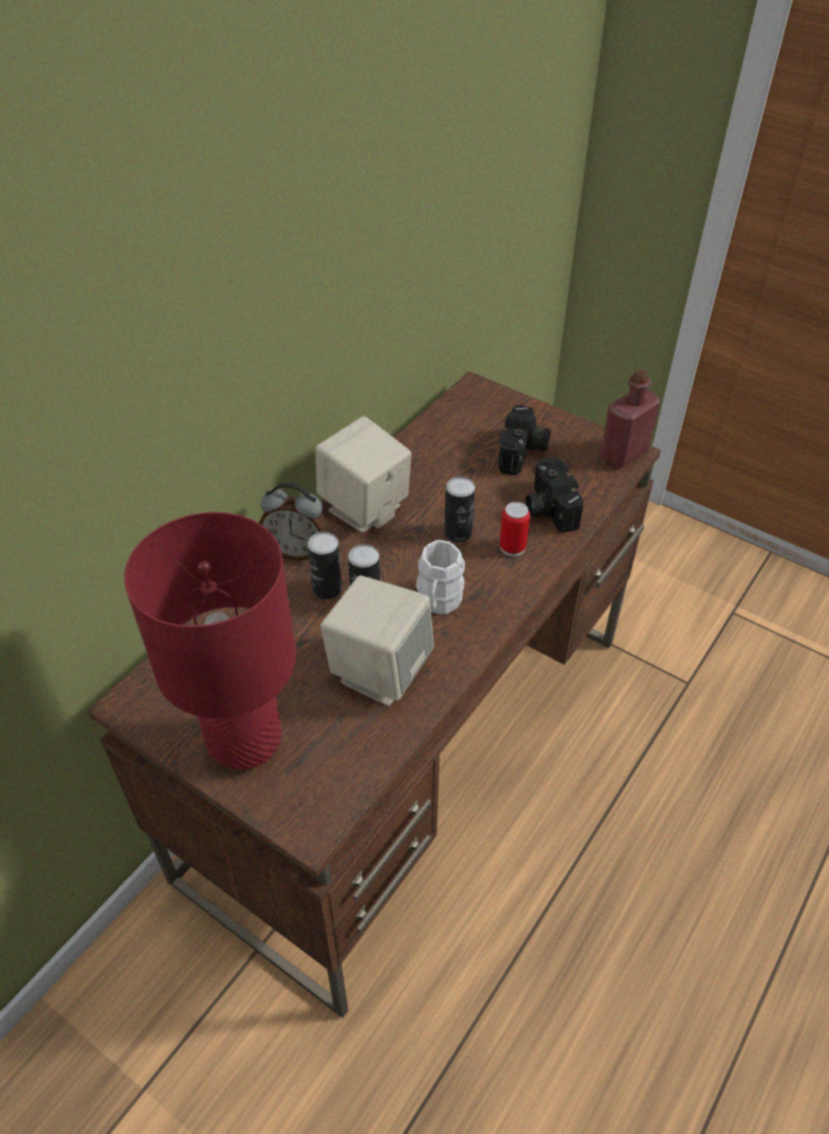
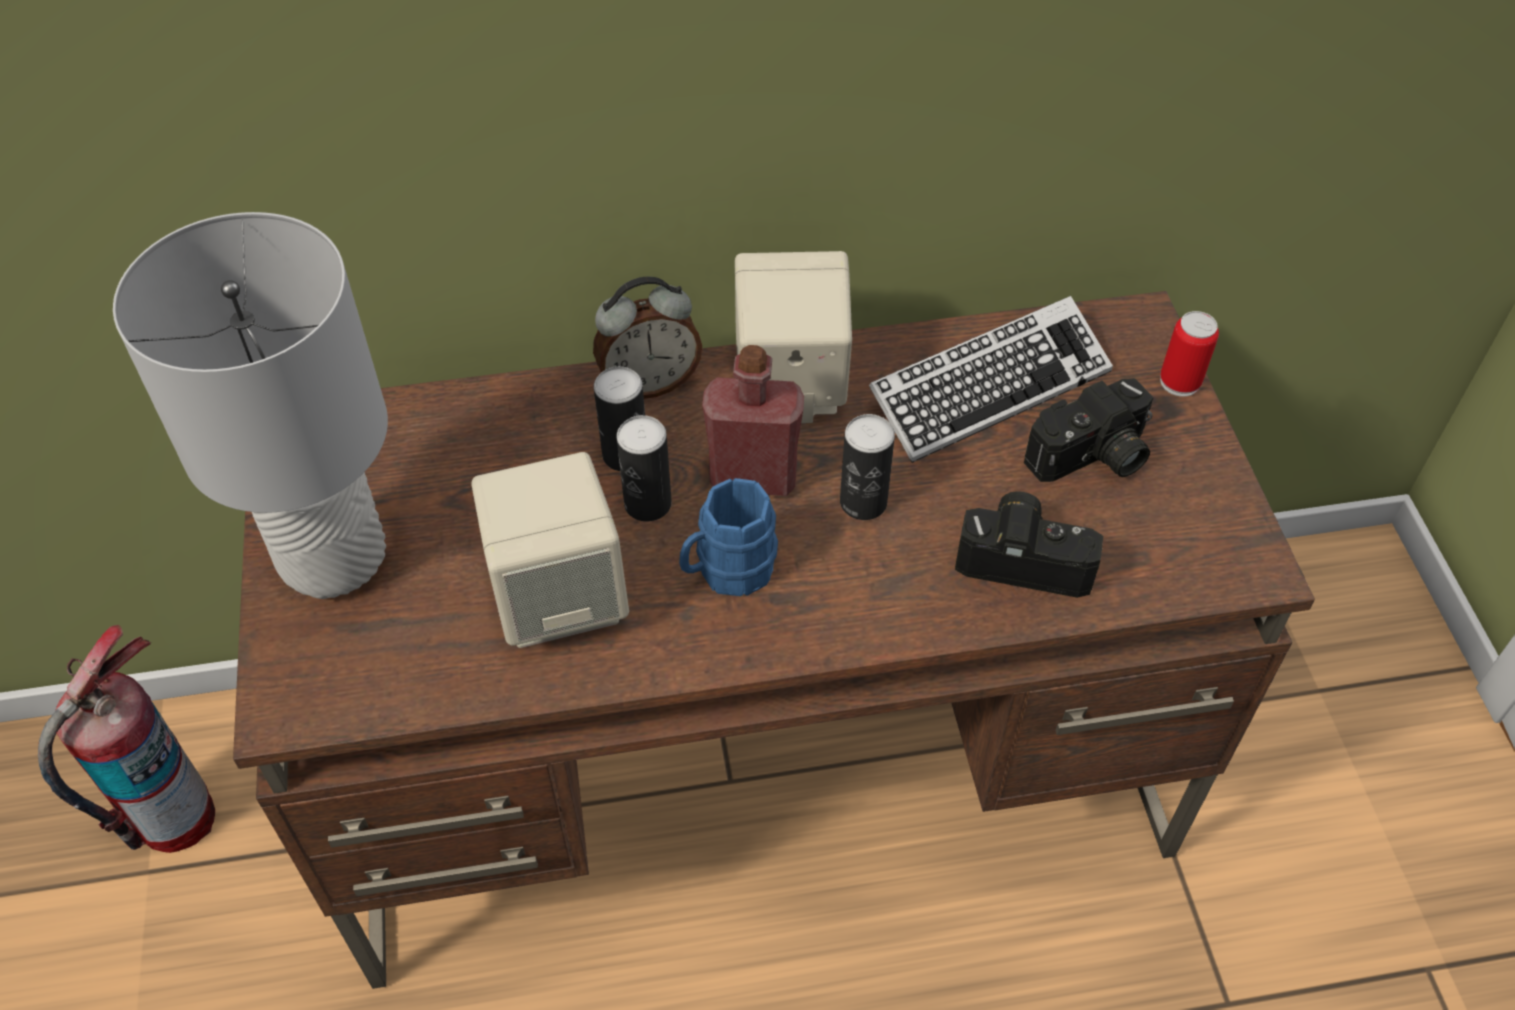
camera: 45 degrees right, 5 degrees up
(126, 1049) = (174, 819): none -> fire extinguisher
(244, 744) = (334, 563): red table lamp -> grey table lamp
(297, 551) = (649, 383): alarm clock -> alarm clock turned 75 degrees counterclockwise
(438, 602) = (727, 570): white mug -> blue mug
(449, 453) = (989, 388): none -> keyboard
(512, 547) = (908, 574): can -> can (1179, 382)
(547, 507) = (1026, 557): camera -> camera turned 75 degrees clockwise
(624, 454) = (1243, 564): red bottle -> red bottle (753, 476)

